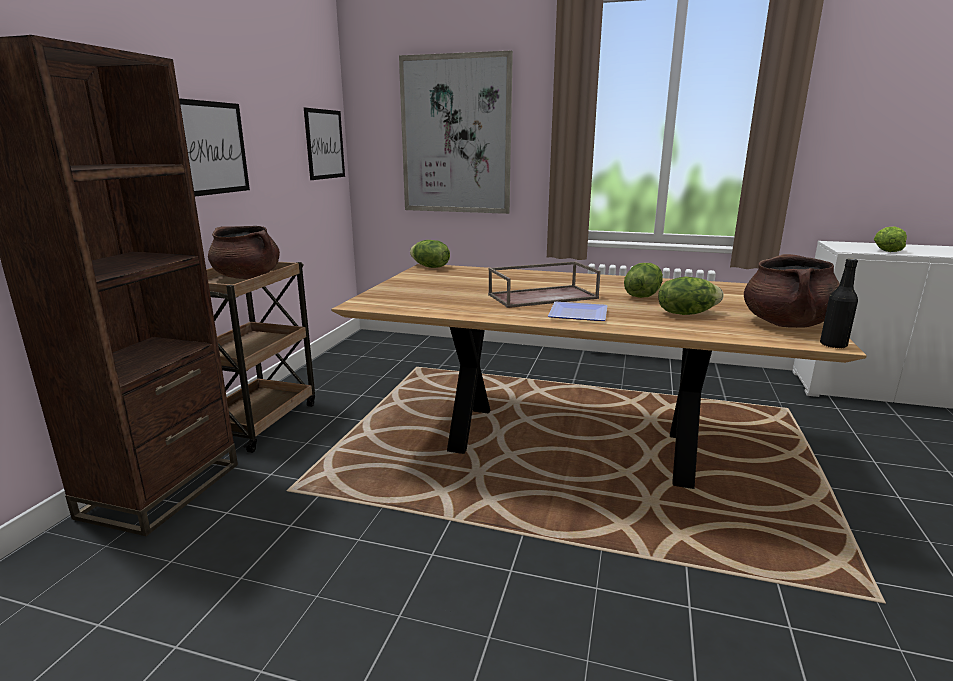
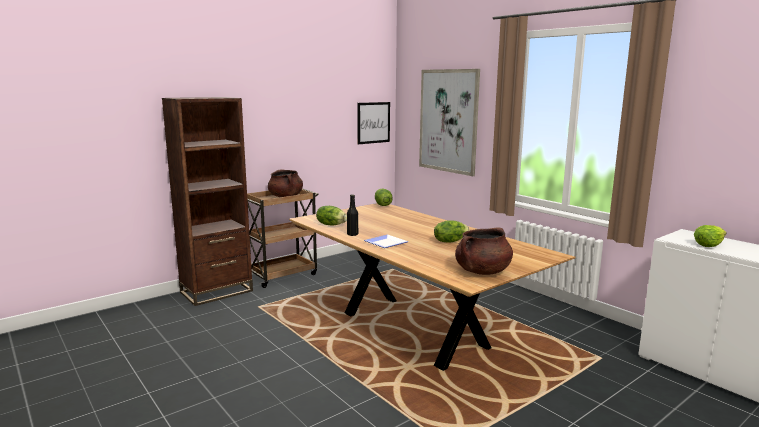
camera: 35 degrees right, 5 degrees down
(213, 148) = (286, 129): picture -> none
(543, 296) = (395, 231): brown tray -> none
(686, 313) = (443, 254): lettuce -> lettuce (331, 225)
(833, 345) = (470, 285): black bottle -> black bottle (352, 234)

